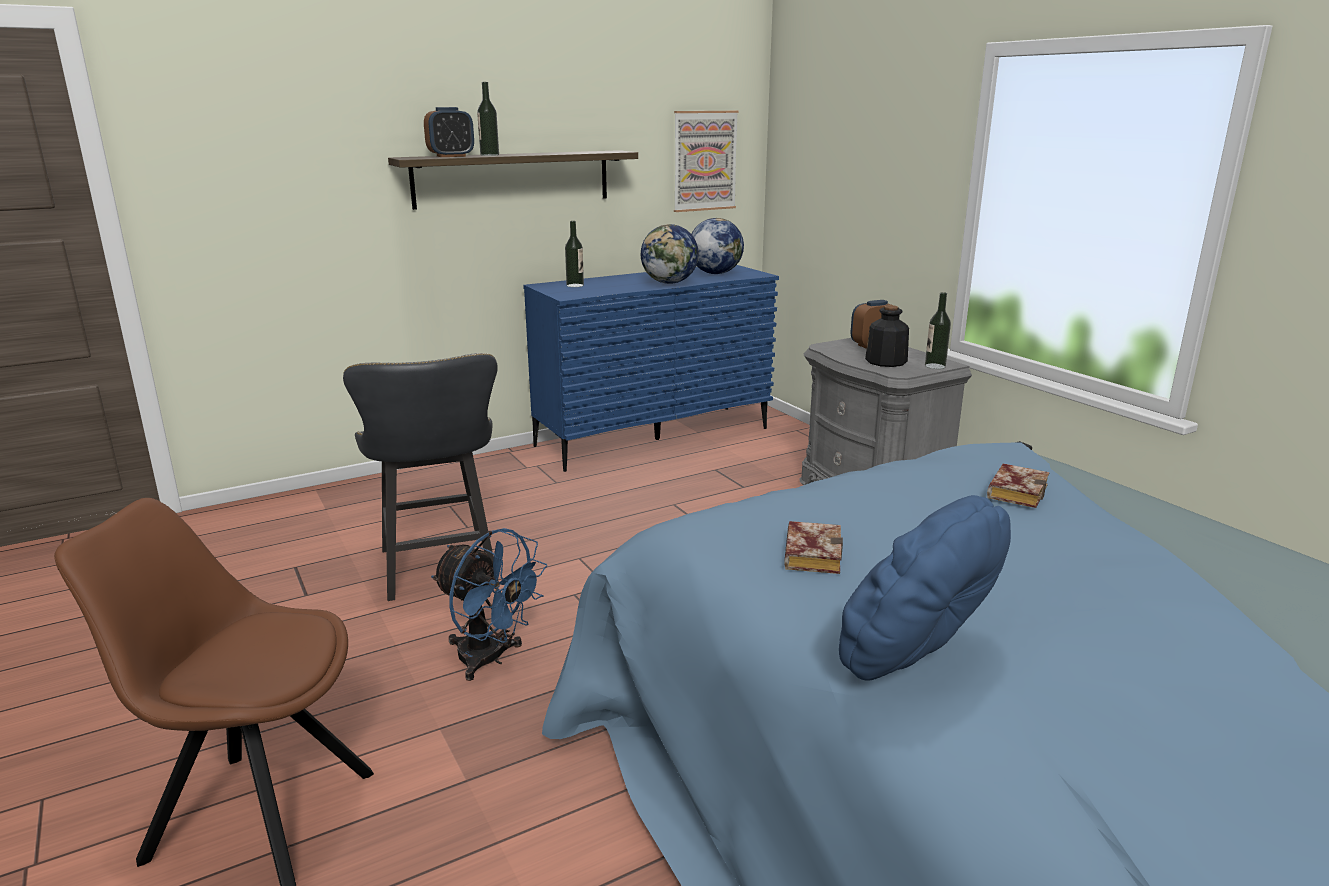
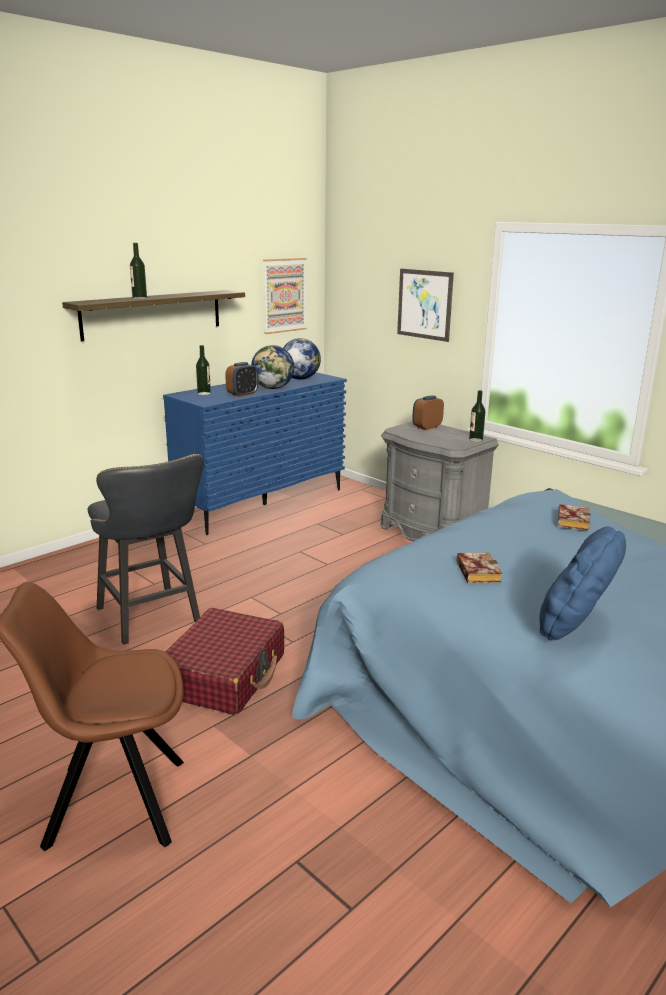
camera: 15 degrees left, 0 degrees up
(451, 156) = (112, 300): alarm clock -> alarm clock (242, 395)
(490, 659) = (224, 675): blue fan -> red suitcase
(886, 361) = (442, 439): bottle -> none
(887, 171) = (424, 304): none -> picture

